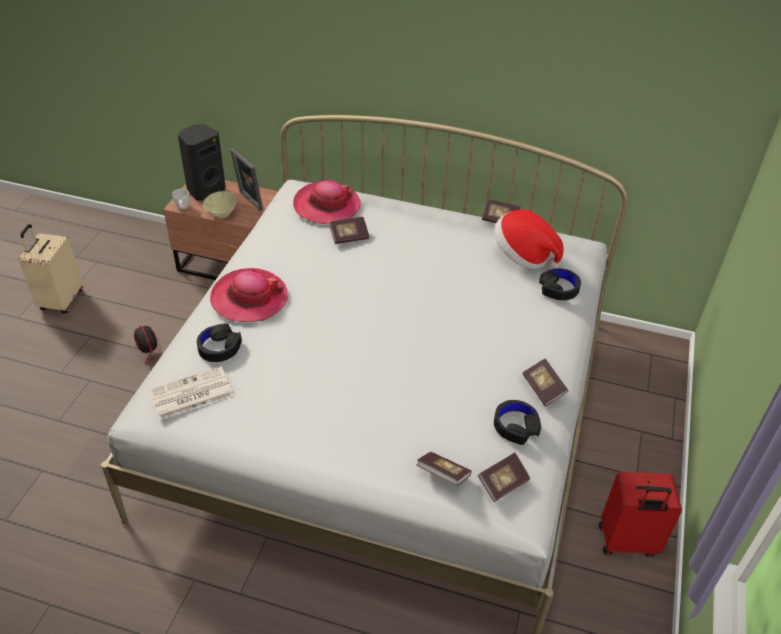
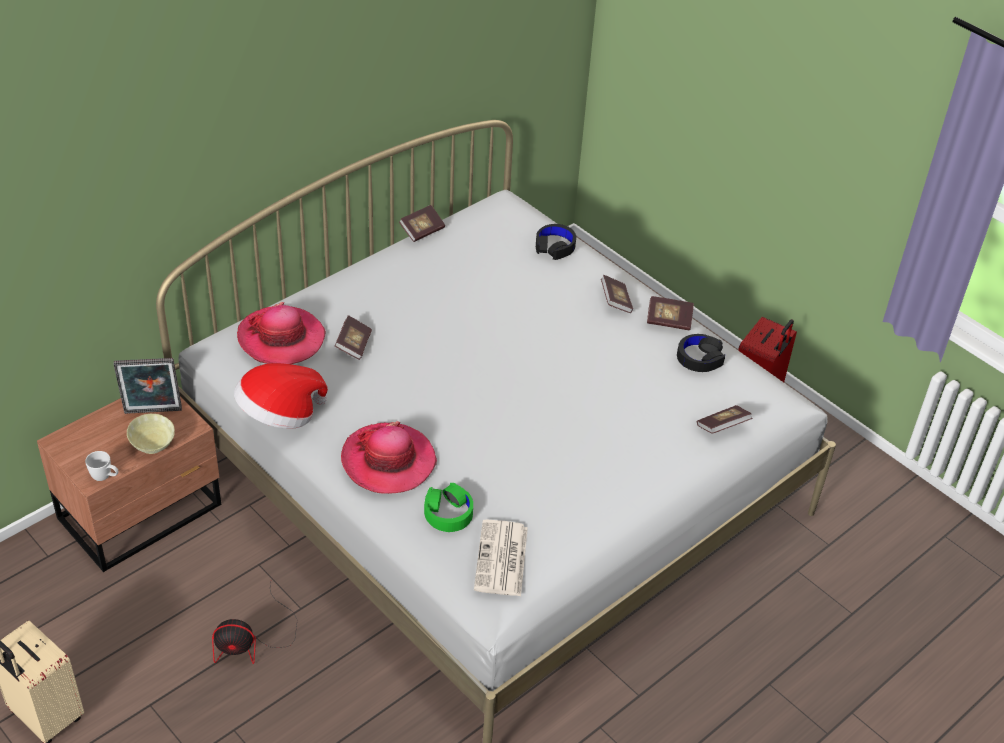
camera: 60 degrees left, 0 degrees up
(205, 190) = (86, 442): black speaker -> none
(219, 347) = (448, 513): black headphones -> green headphones
(503, 483) = (753, 397): book -> book (615, 301)
(523, 255) = (490, 243): hat -> hat (279, 415)

